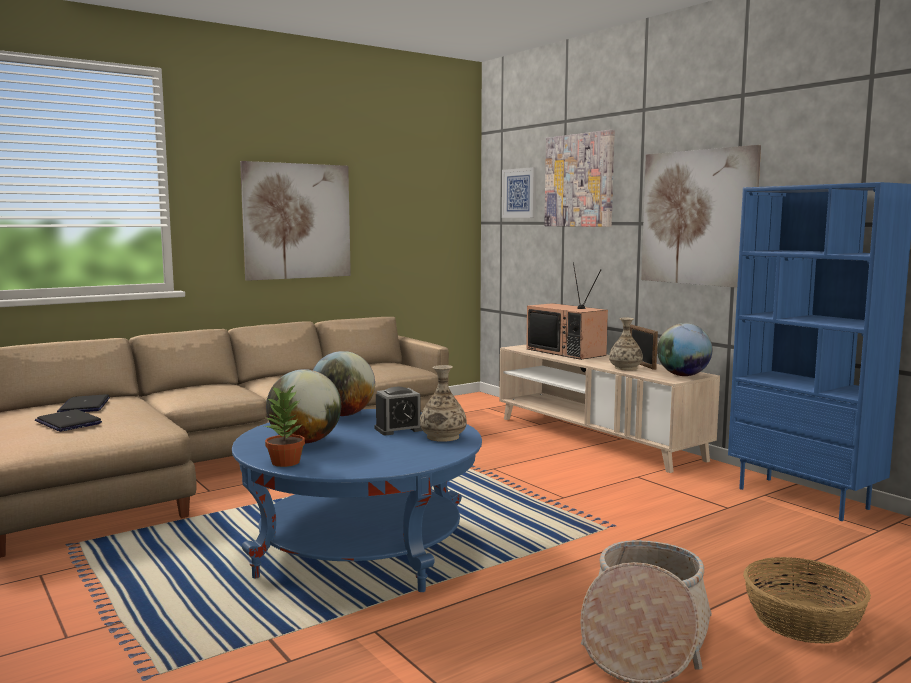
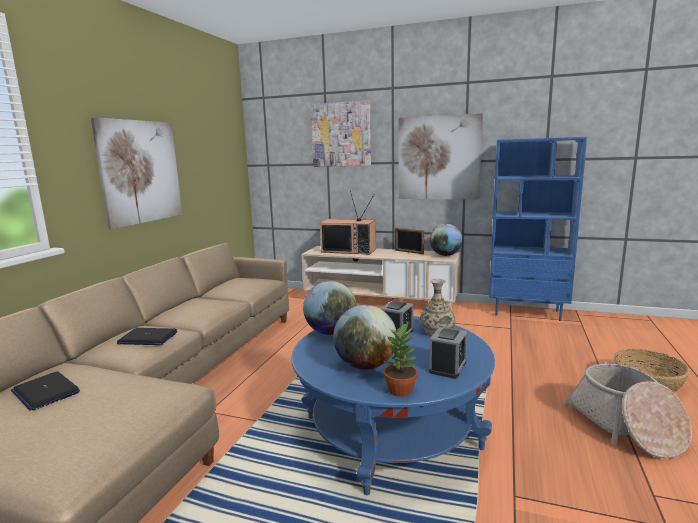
camera: 35 degrees left, 5 degrees up
(68, 422) = (72, 418): laptop -> laptop (147, 338)
(369, 461) = (447, 367): none -> alarm clock
(519, 193) = (286, 143): picture -> none
(625, 368) = (407, 256): vase -> none

